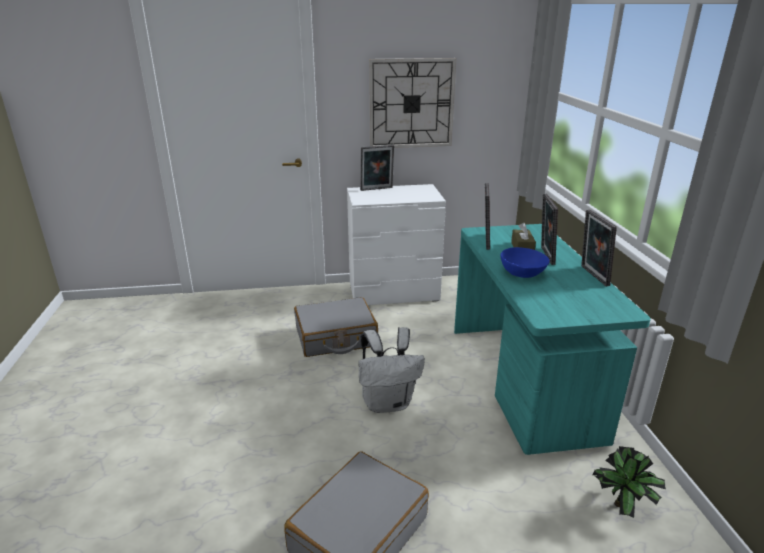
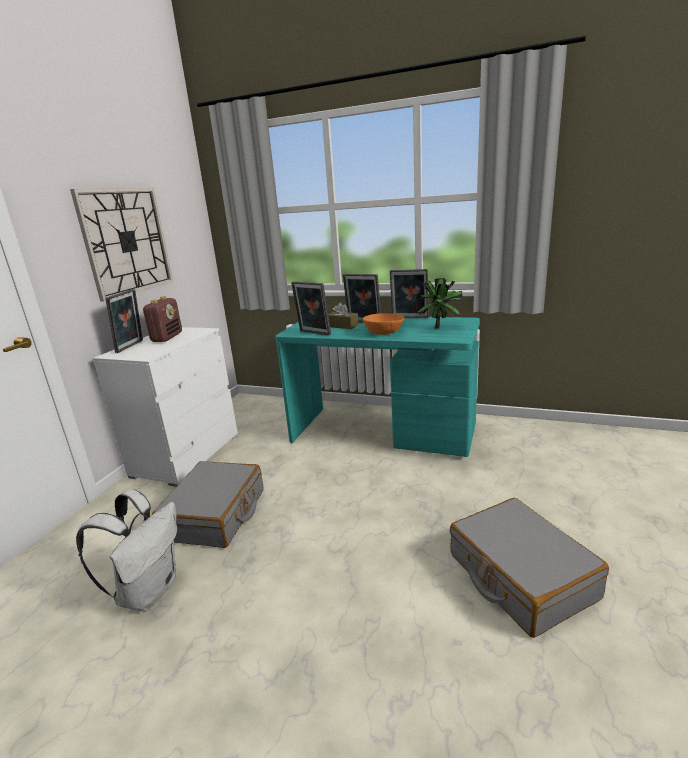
camera: 60 degrees left, 5 degrees down
(388, 403) = (355, 508): white backpack -> white backpack (148, 590)
(405, 192) = (167, 337): none -> radio
(522, 273) = (383, 332): blue bowl -> orange bowl
(622, 507) = (528, 441): potted plant -> potted plant (440, 327)

